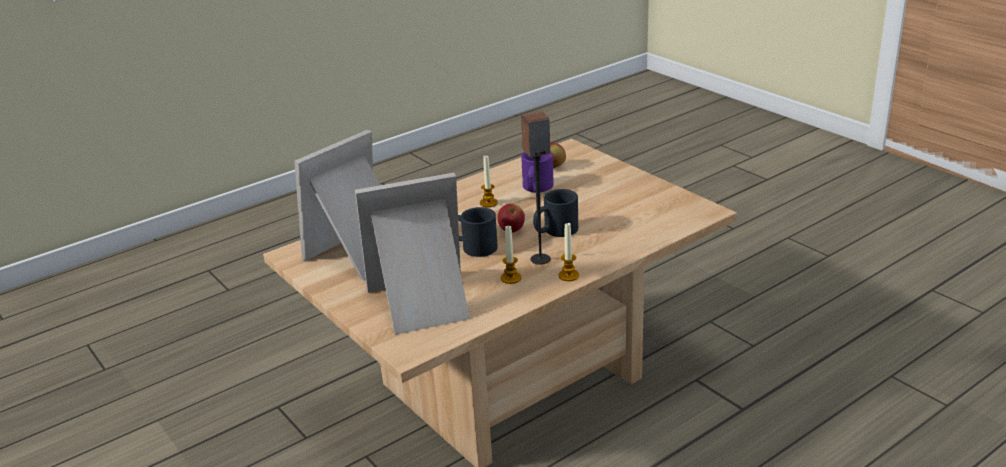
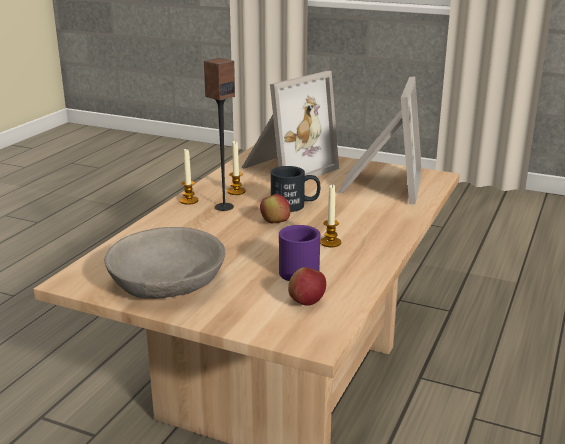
camera: 150 degrees right, 5 degrees down
(555, 231) = (231, 230): black mug -> none
(635, 195) = (168, 283): none -> grey bowl

